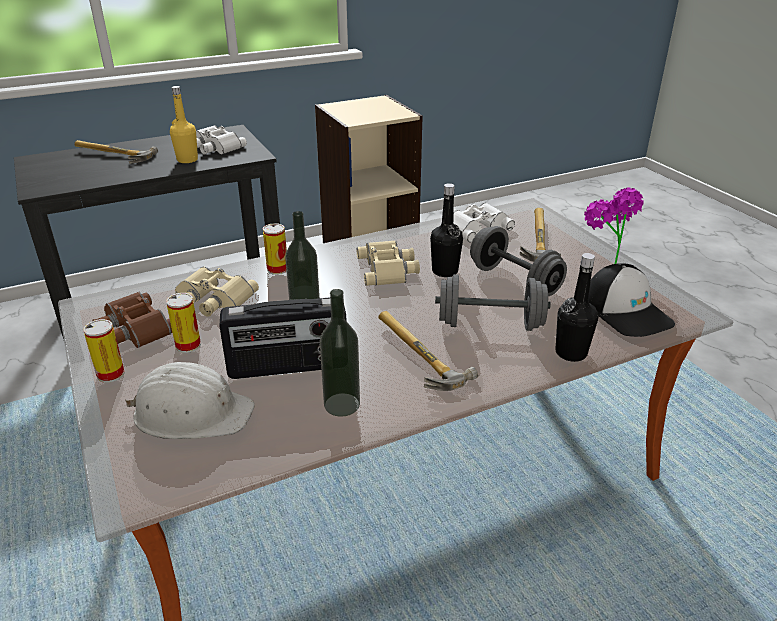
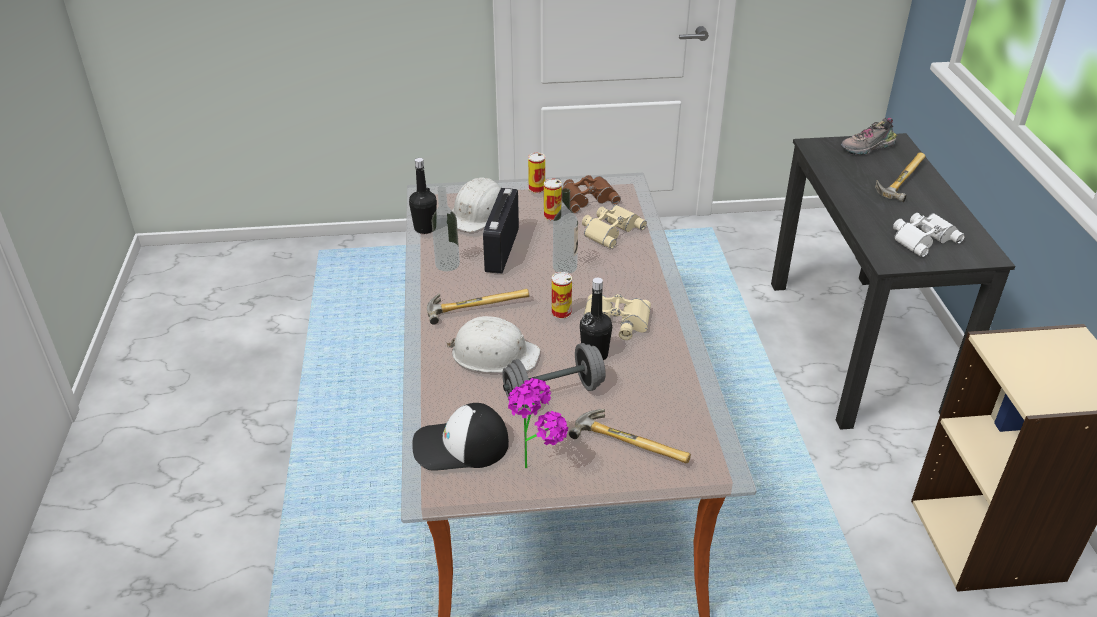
camera: 110 degrees right, 5 degrees up
(47, 169) = (867, 148): none -> shoe
(187, 160) = (880, 219): yellow bottle -> none
(277, 269) = (644, 264): can -> can (561, 313)
(475, 227) = (683, 405): white binoculars -> none
(490, 324) = (494, 354): grey dumbbell -> white hard hat
(571, 353) = (428, 384): black bottle -> black bottle (425, 228)

